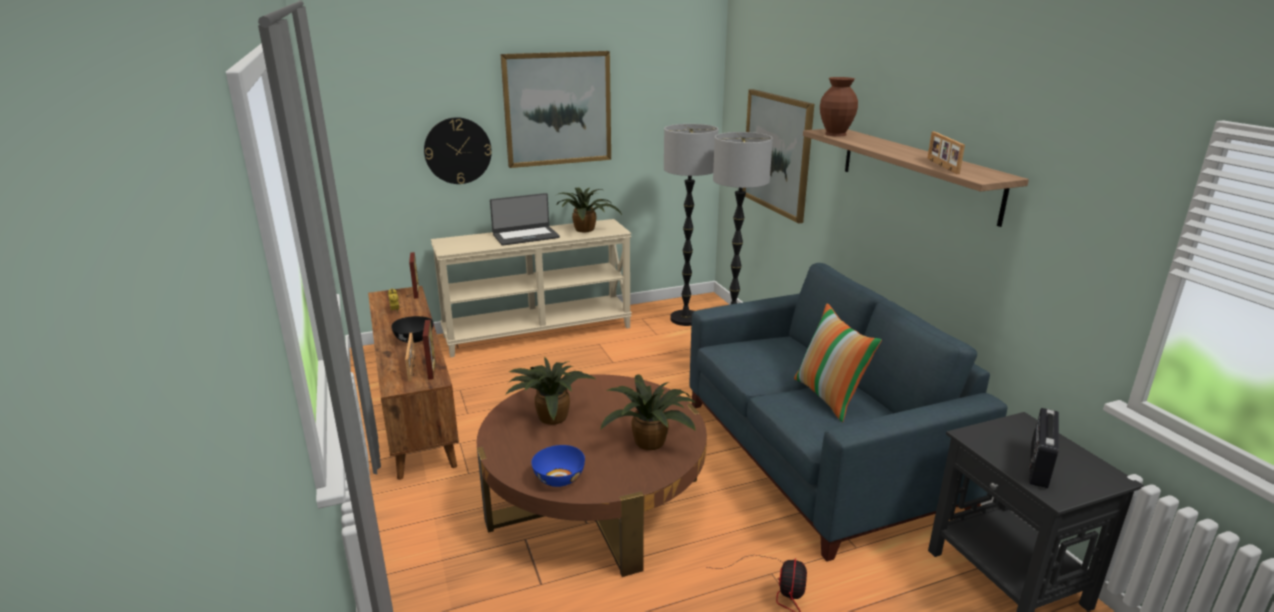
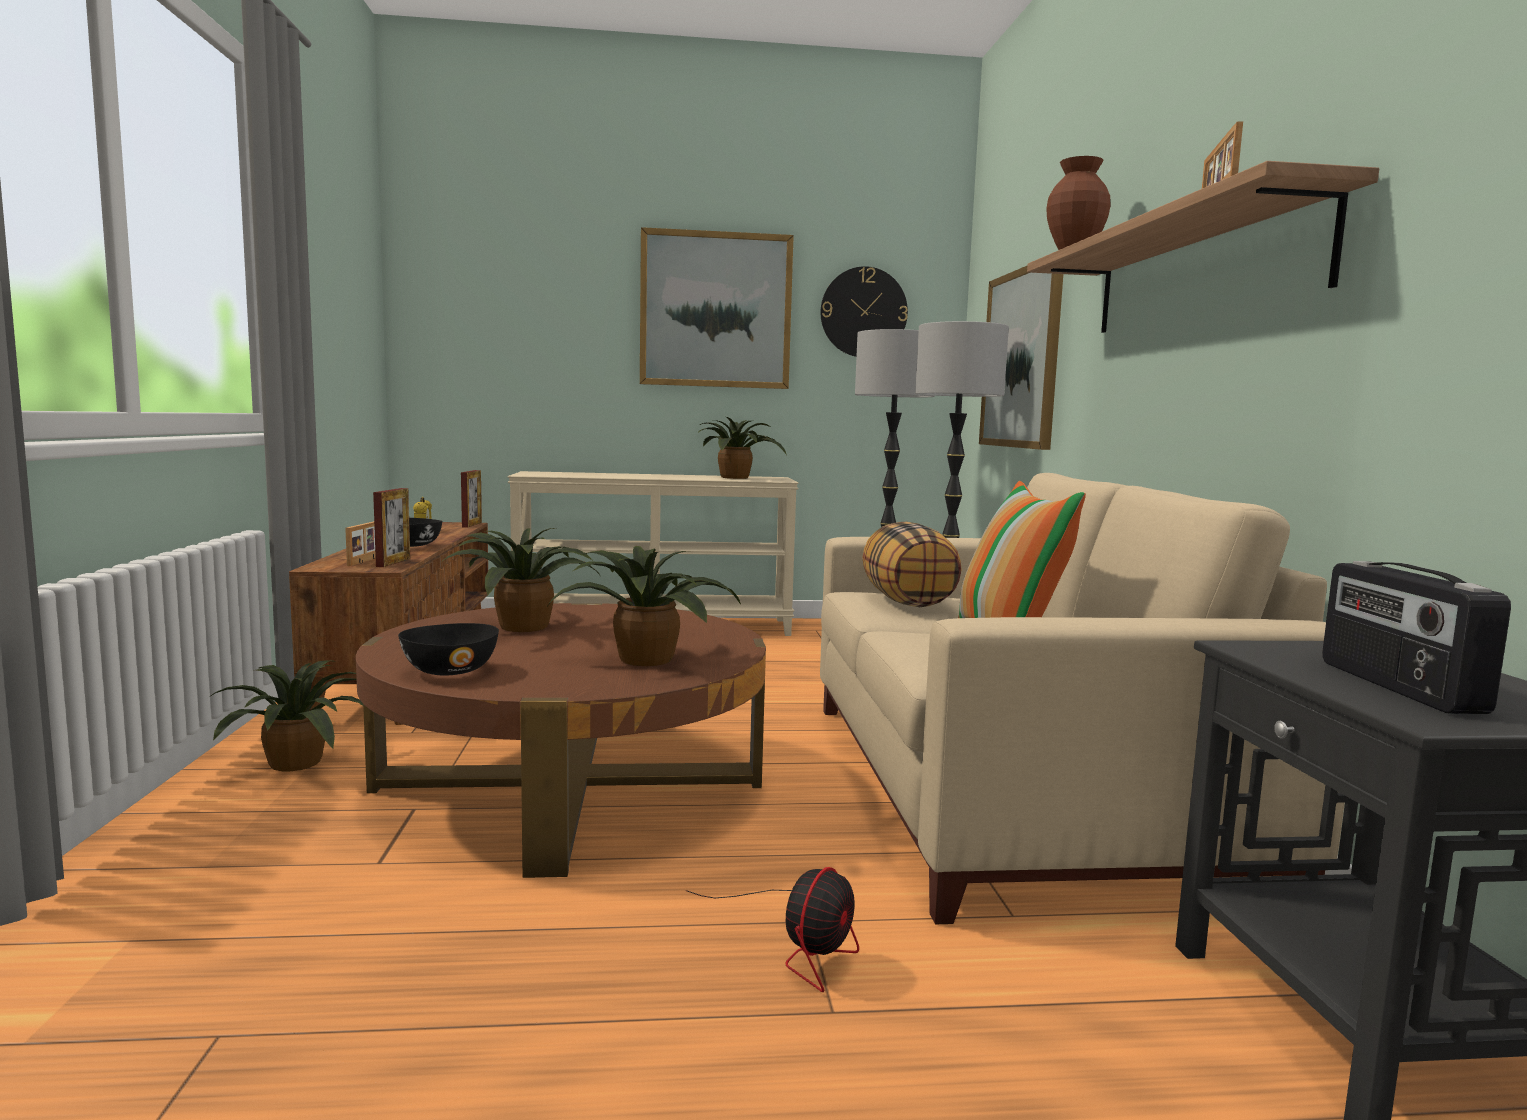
camera: 15 degrees right, 15 degrees down
(426, 516) = (299, 764): none -> potted plant
(458, 151) = (572, 354): wall clock -> wall clock (863, 312)
(525, 236) = (646, 475): laptop -> none
(559, 478) = (450, 671): blue bowl -> black bowl
(756, 358) = (909, 602): none -> pillow
(817, 454) = (1008, 788): blue sofa -> beige sofa
(1037, 466) = (1396, 687): radio -> radio turned 45 degrees counterclockwise

